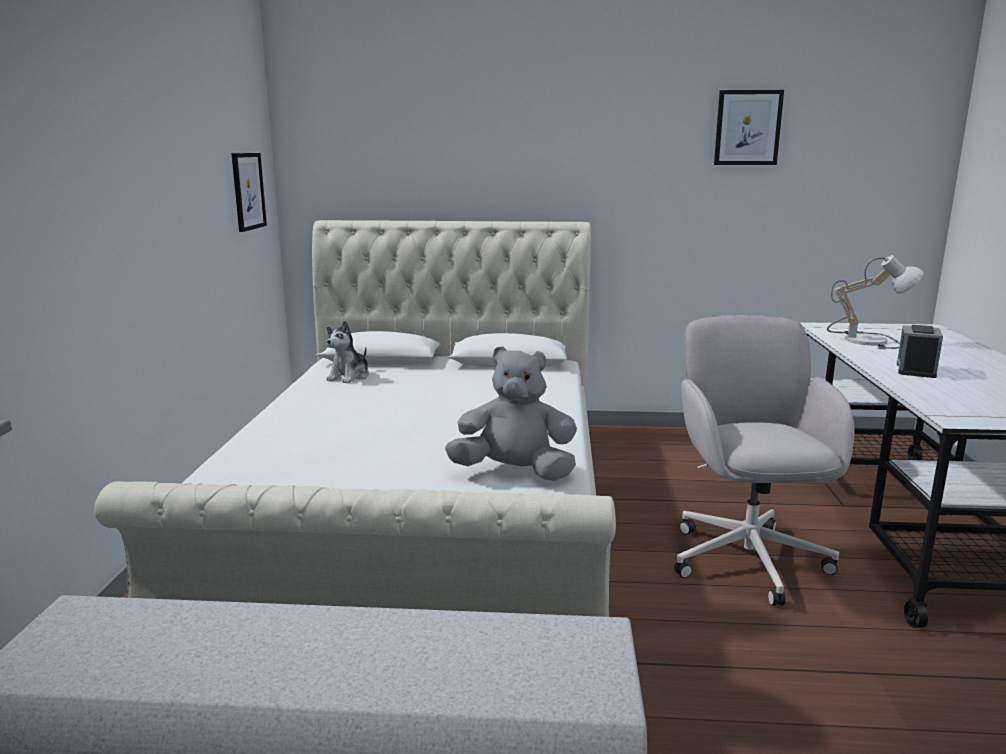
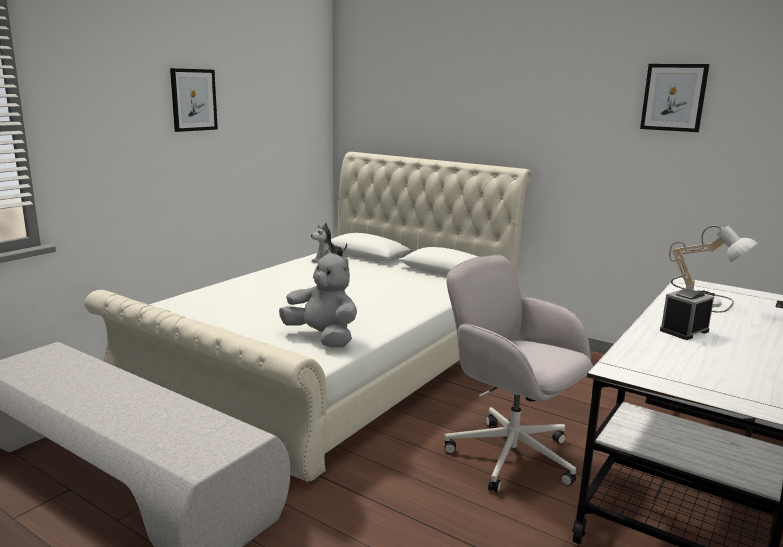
camera: 30 degrees right, 0 degrees up
(248, 191) = (298, 129): picture -> picture (193, 100)
(747, 560) = (510, 455): grey office chair -> grey office chair turned 75 degrees counterclockwise

